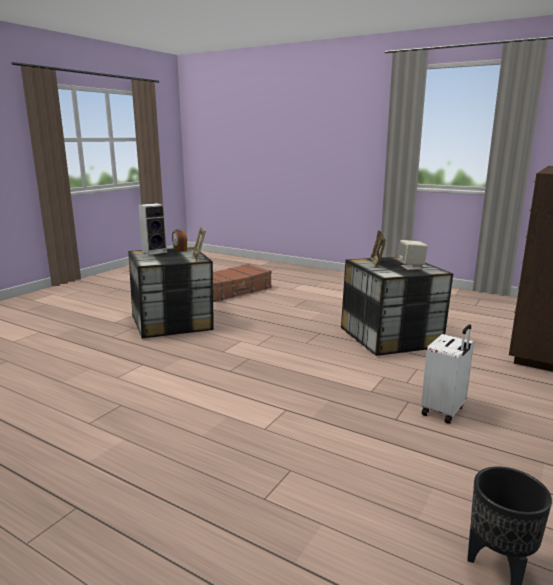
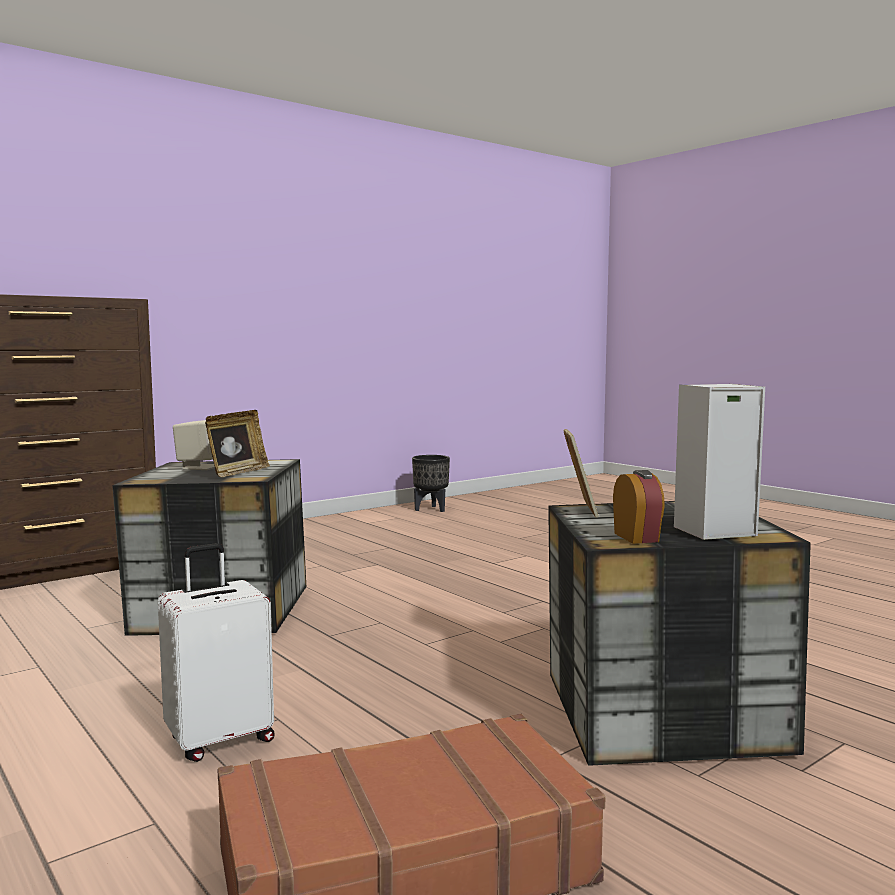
camera: 160 degrees left, 10 degrees down
(444, 411) = (332, 546): white suitcase -> white suitcase (220, 739)

